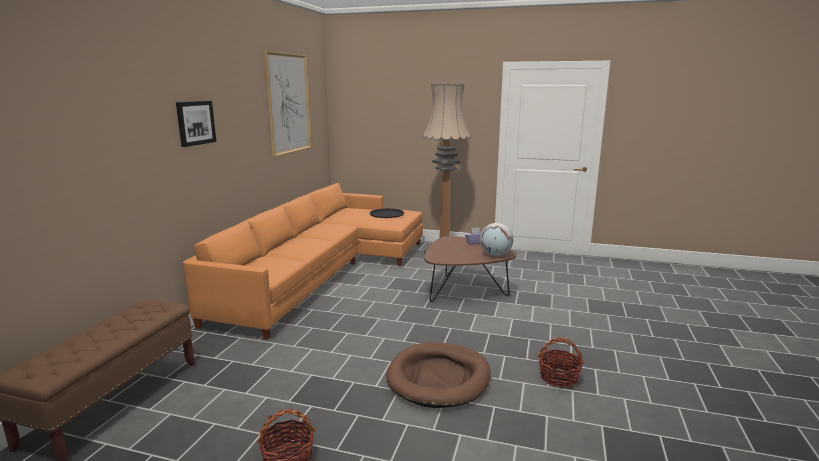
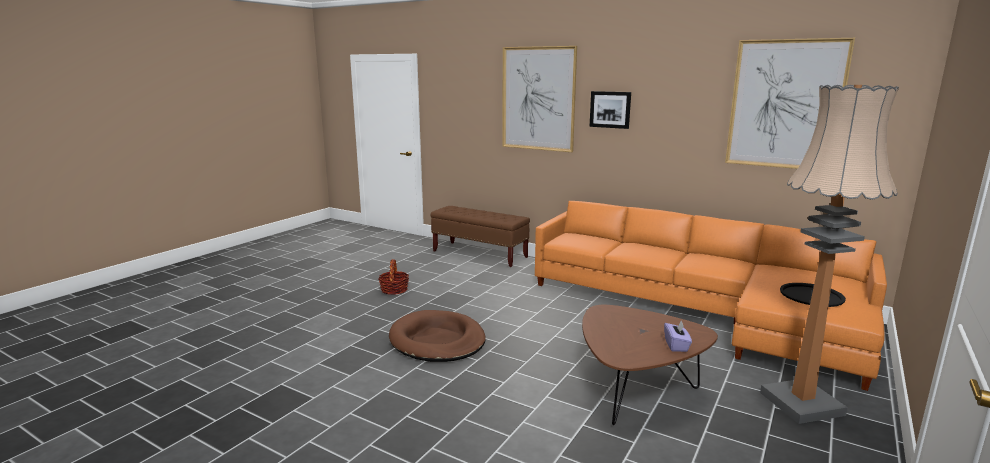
camera: 105 degrees right, 0 degrees up
(113, 119) = (538, 99): none -> picture
(495, 255) = (612, 348): globe -> none
(558, 377) = (392, 399): basket -> none

